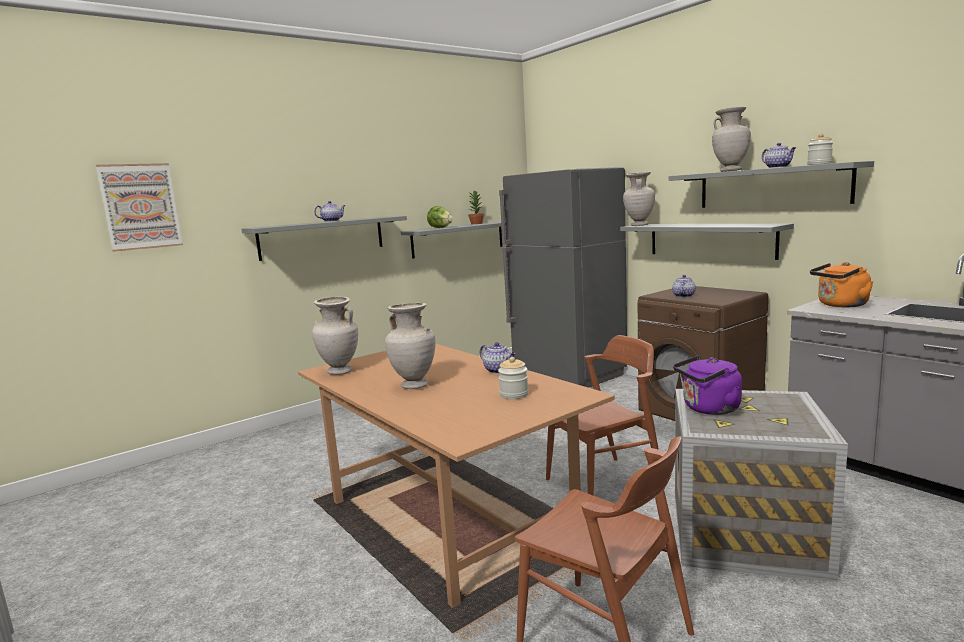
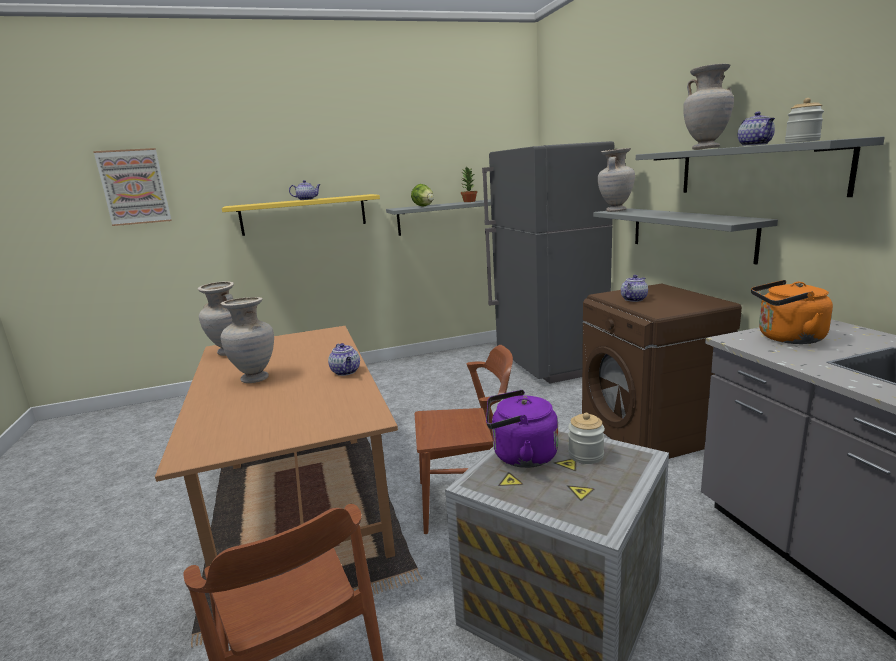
camera: 20 degrees right, 5 degrees up
(322, 237) = (303, 214): grey shelf -> yellow shelf
(514, 394) = (312, 406): jar -> jar (585, 455)

